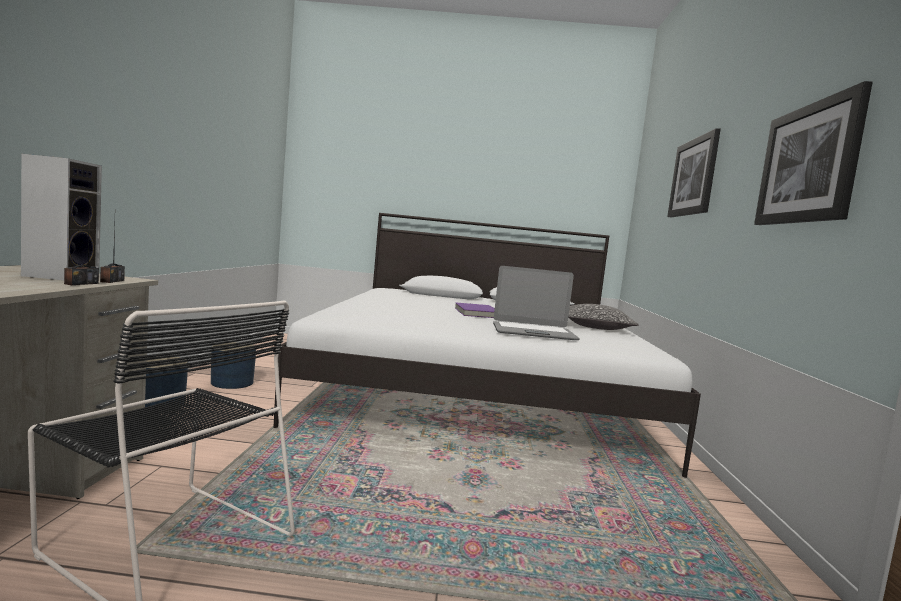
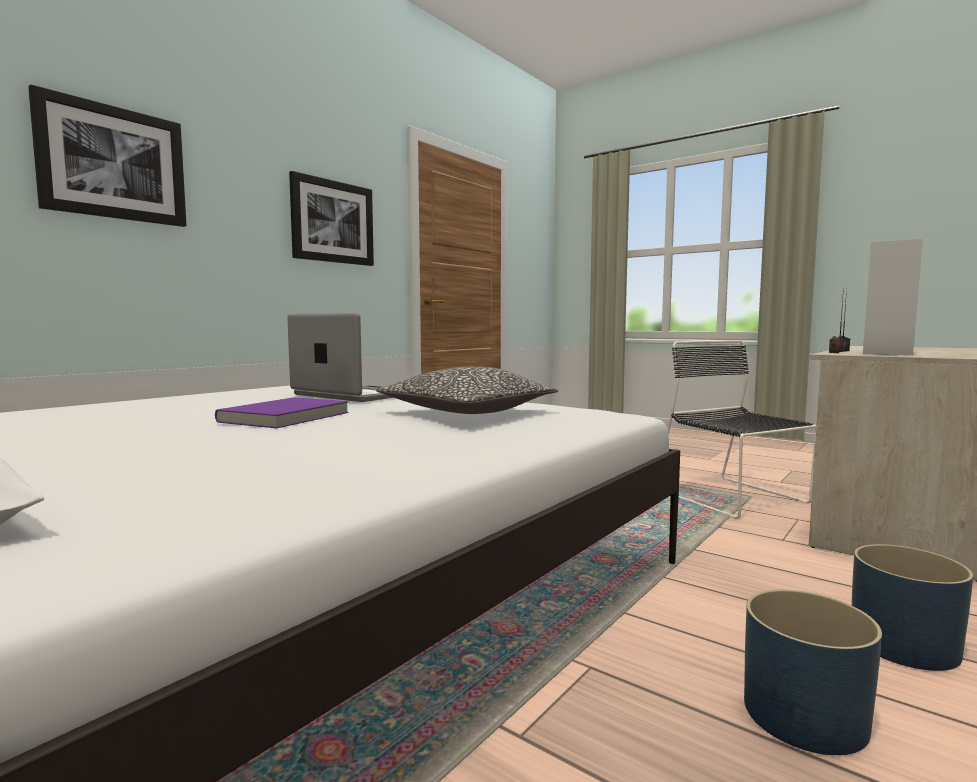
camera: 145 degrees left, 0 degrees up
(595, 327) = (175, 400): pillow -> pillow (466, 412)

